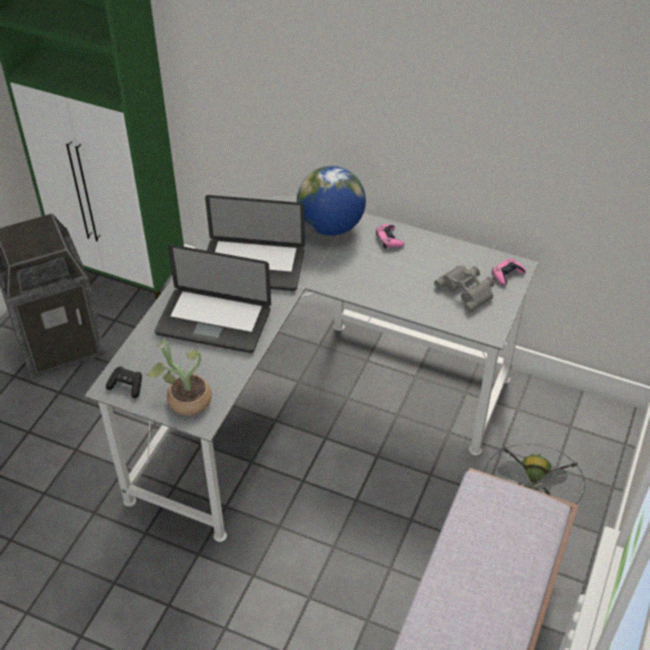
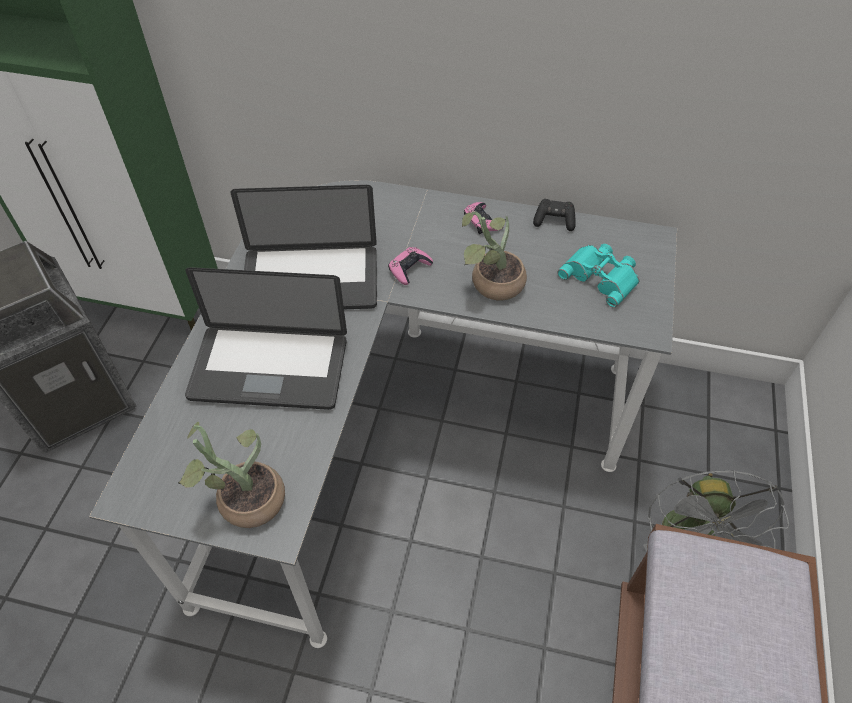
camera: 10 degrees left, 5 degrees up
(127, 386) = (153, 491): black game controller -> black game controller (554, 221)
(331, 226) = (403, 214): globe -> none
(383, 285) = (491, 285): none -> potted plant
(467, 290) = (601, 276): grey binoculars -> turquoise binoculars
(507, 274) = (644, 249): pink game controller -> pink game controller (409, 269)

